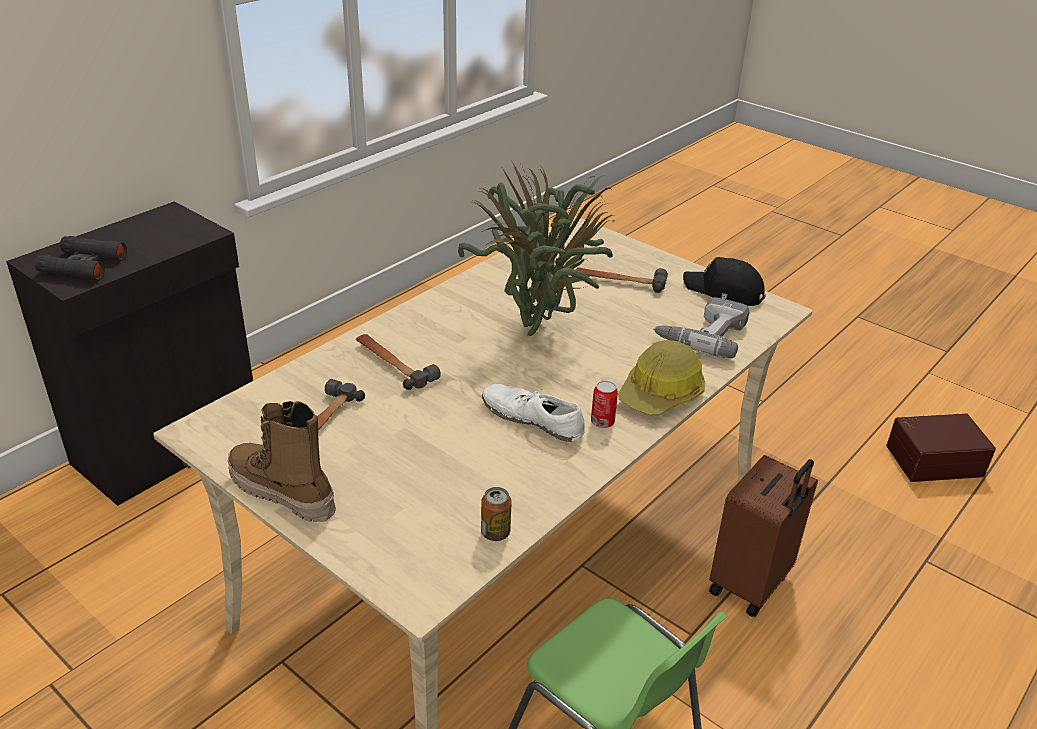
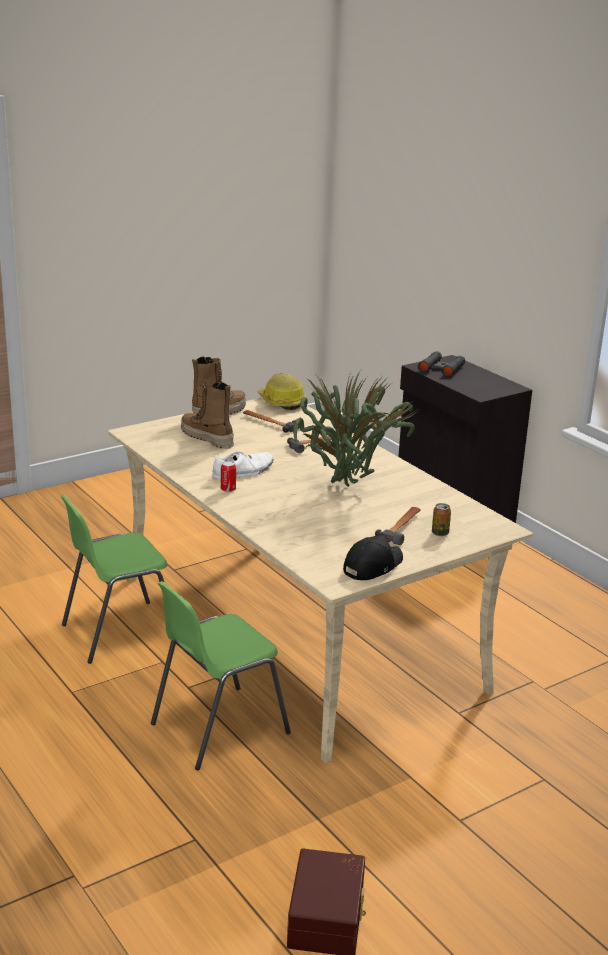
camera: 105 degrees right, 10 degrees down
(415, 483) = (207, 438): none -> boot
(495, 533) = (157, 450): can -> can (440, 533)
(661, 394) = (246, 512): hard hat -> hard hat (281, 402)
(702, 334) = (311, 541): power drill -> none
(751, 585) = (217, 728): brown suitcase -> green chair

